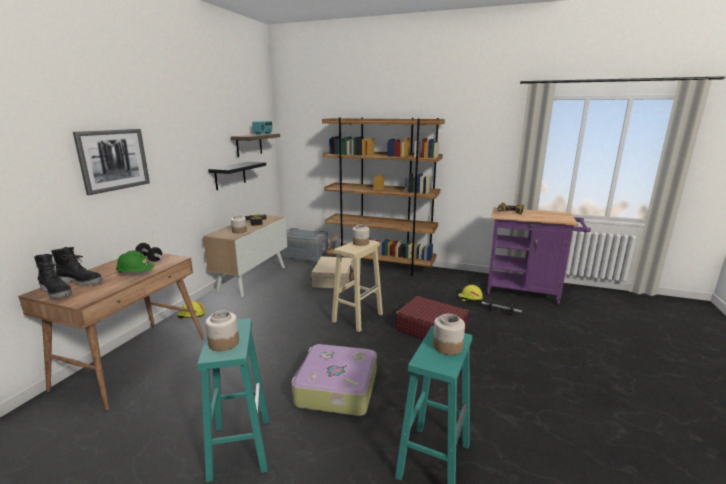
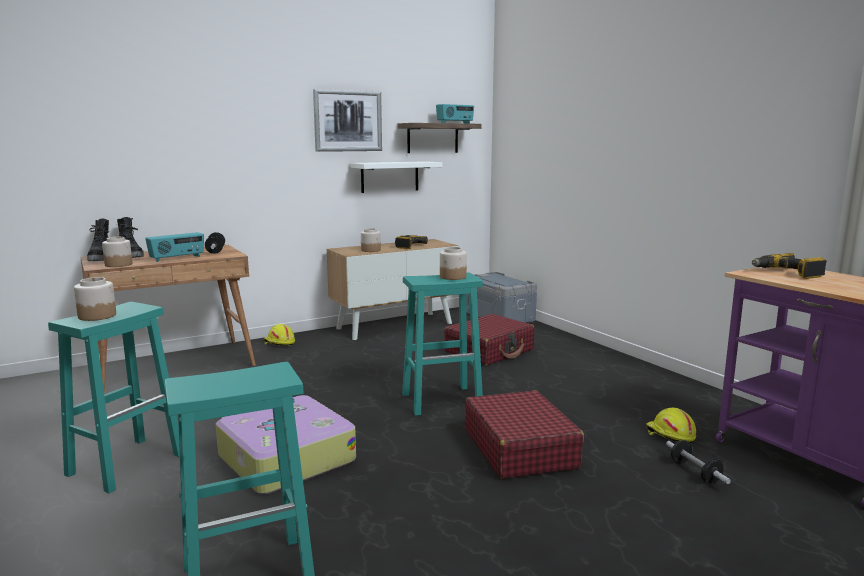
camera: 40 degrees right, 5 degrees down
(113, 160) = (210, 135): picture -> picture (348, 121)
(136, 273) = (177, 258): green hard hat -> radio
(230, 175) = (390, 177): black shelf -> white shelf
(333, 279) = (489, 351): beige suitcase -> red suitcase
(358, 317) = (443, 400): beige stool -> turquoise stool
(380, 265) = (590, 352): brown bookcase -> none
(447, 346) = (243, 381): jar -> jar (118, 264)

